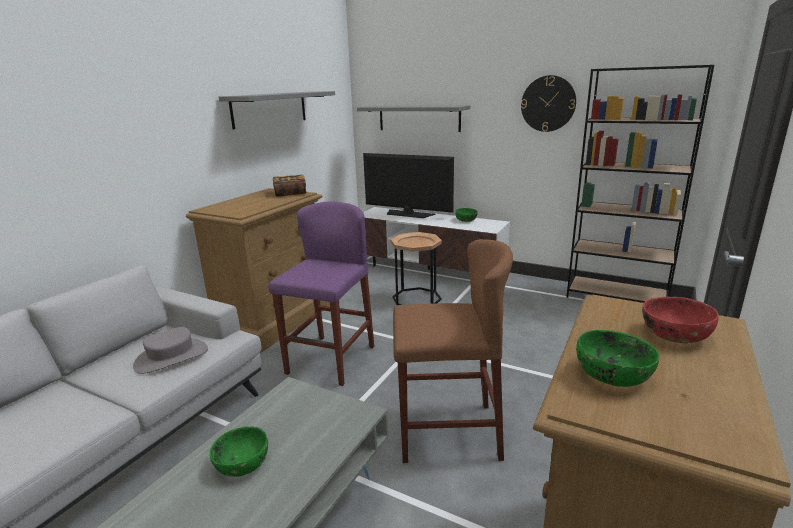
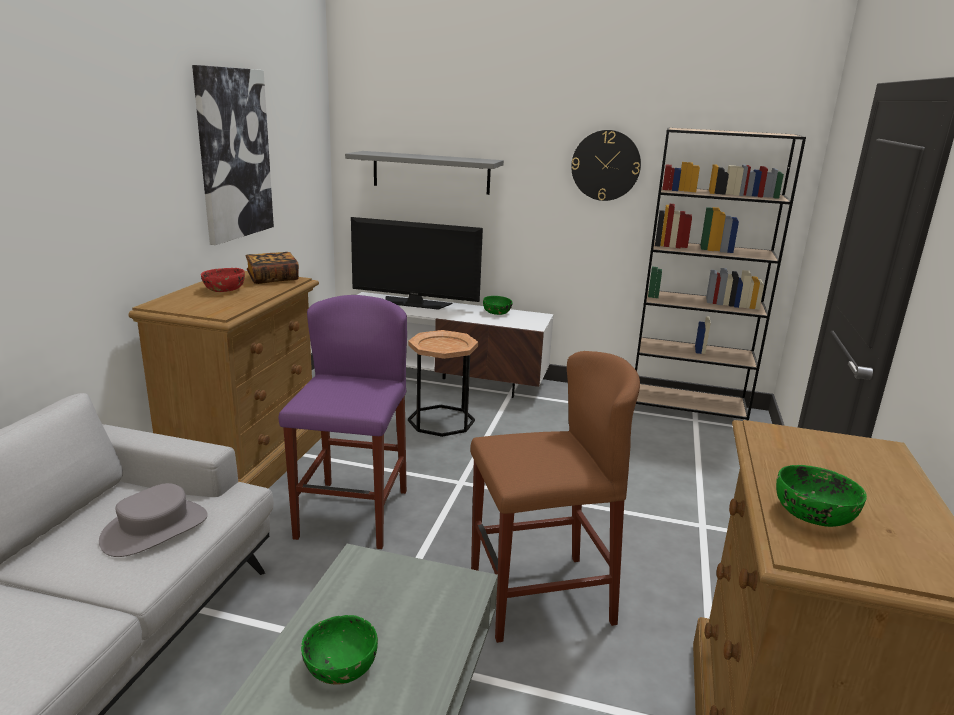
camera: 15 degrees left, 0 degrees up
(270, 109) = (234, 154): grey shelf -> picture
(673, 334) = (847, 464): red bowl -> red bowl (224, 289)

